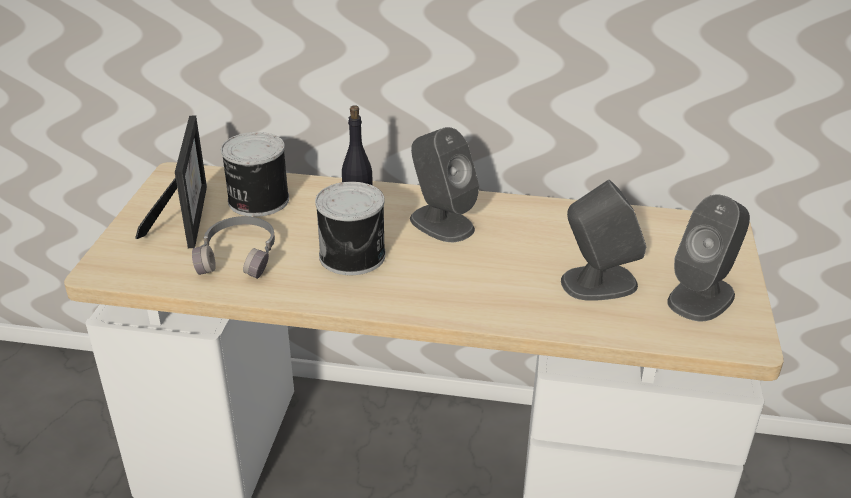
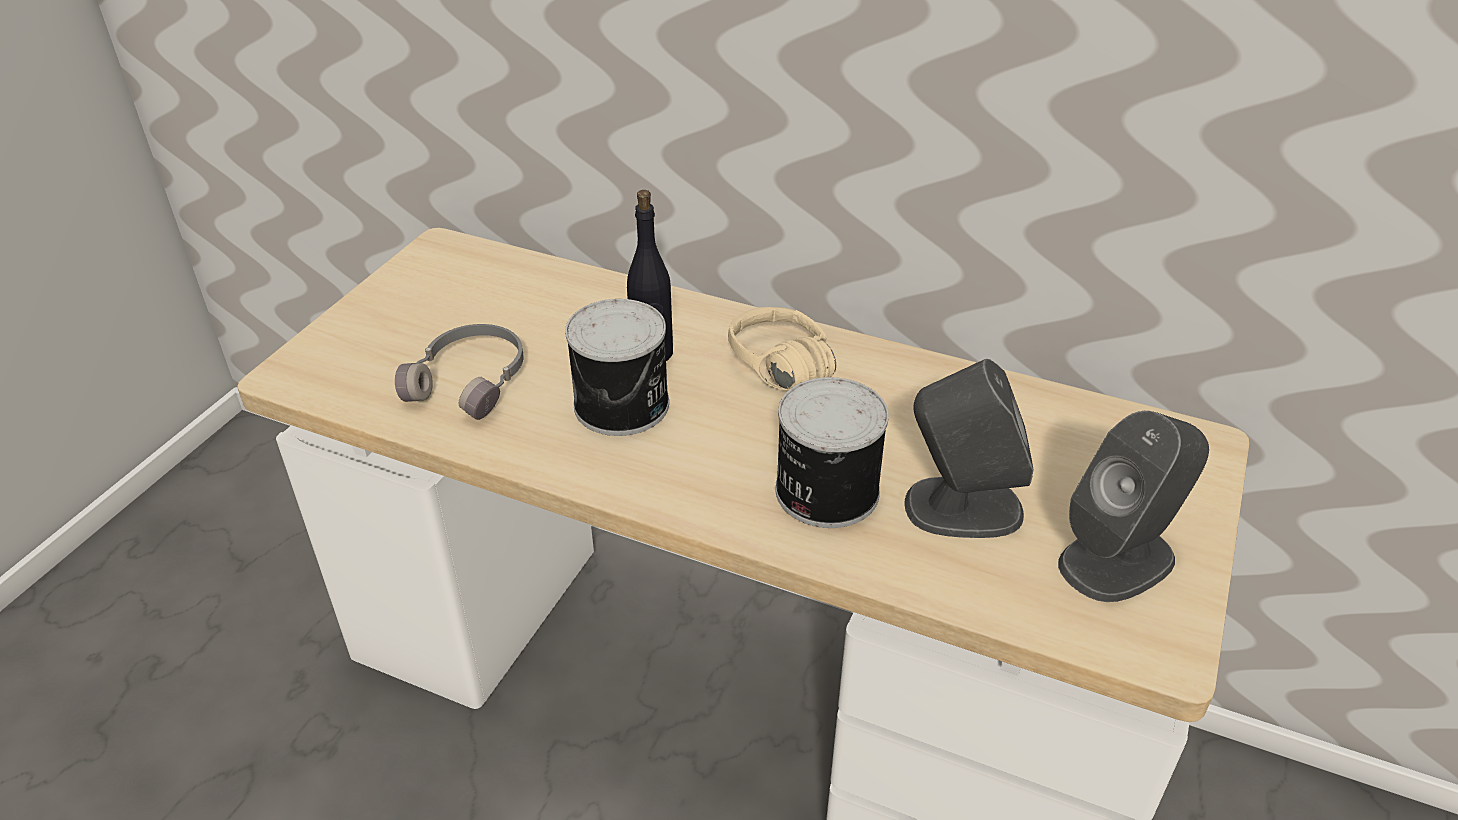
camera: 15 degrees right, 5 degrees up
(186, 215) = (428, 310): picture frame -> none
(257, 200) = (528, 301): can -> can (824, 491)
(441, 223) = (767, 373): grey speaker -> beige headphones

